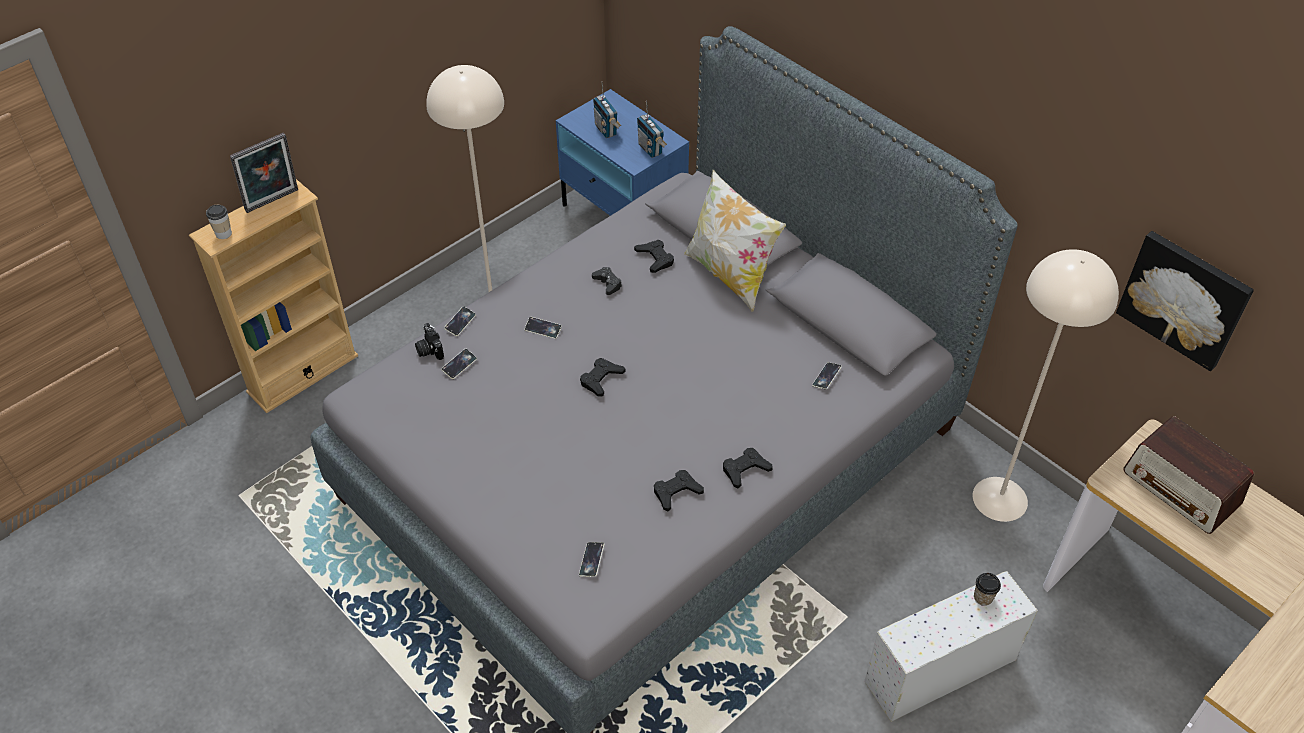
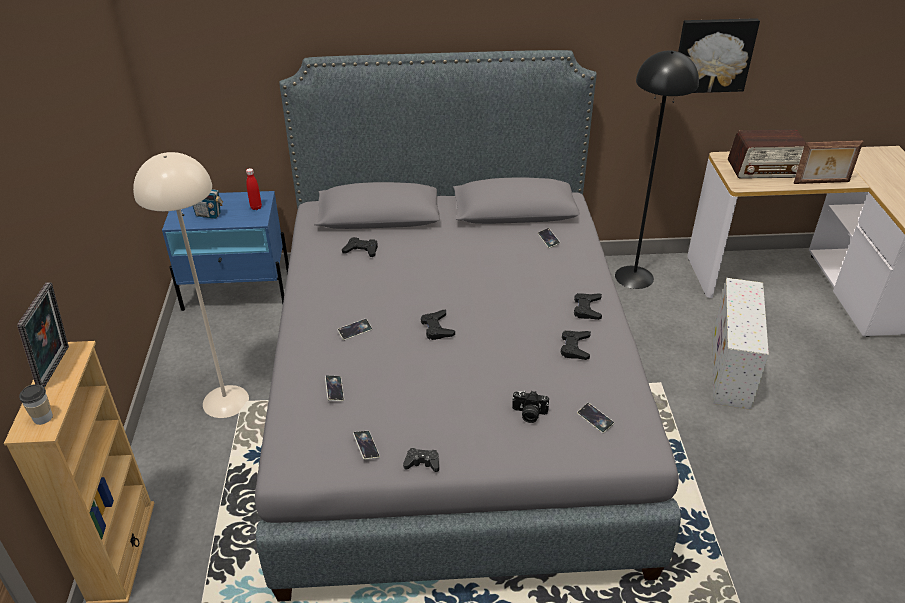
camera: 50 degrees left, 10 degrees down
(429, 350) = (295, 399): camera -> camera (529, 414)
(460, 323) = (291, 368): phone -> phone (366, 446)
(607, 283) = (354, 281): black game controller -> black game controller (422, 463)
(650, 149) = (256, 207): radio -> red bottle
(730, 275) = (418, 230): pillow -> none
(983, 597) = (738, 295): cup -> none
(1000, 499) = (634, 277): beige floor lamp -> black floor lamp
(1218, 559) = (821, 183): none -> picture frame

